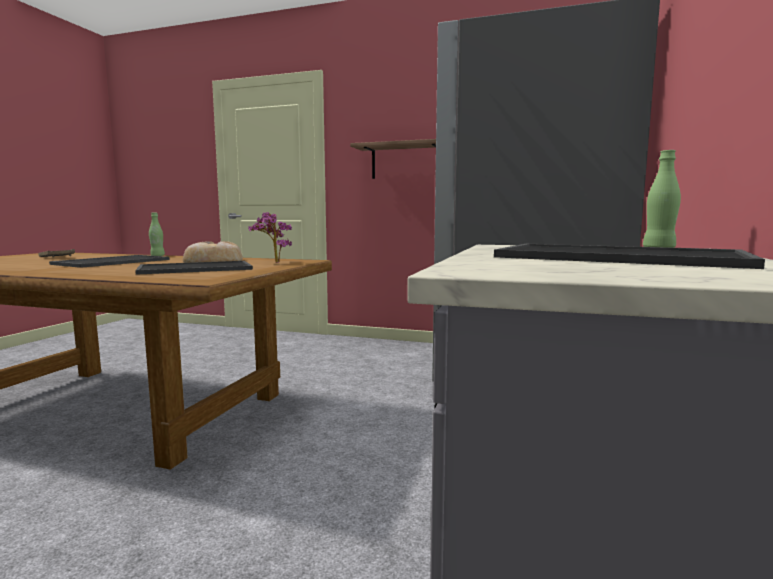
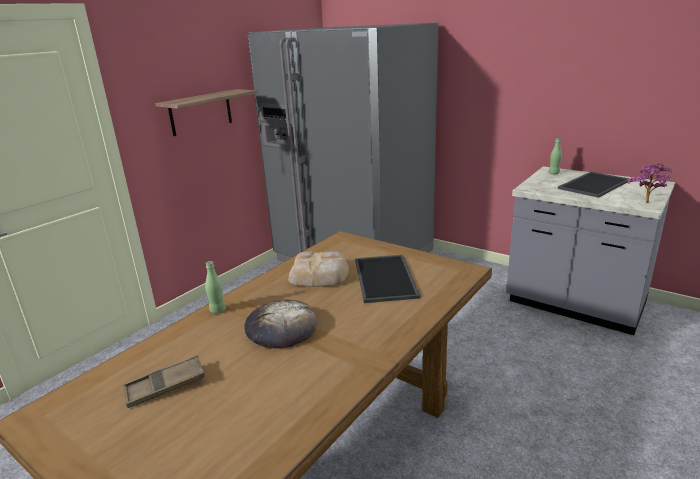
camera: 70 degrees left, 15 degrees up
(112, 262) = (281, 328): tray -> bread
(273, 262) = (351, 250): potted plant -> potted plant (647, 203)

